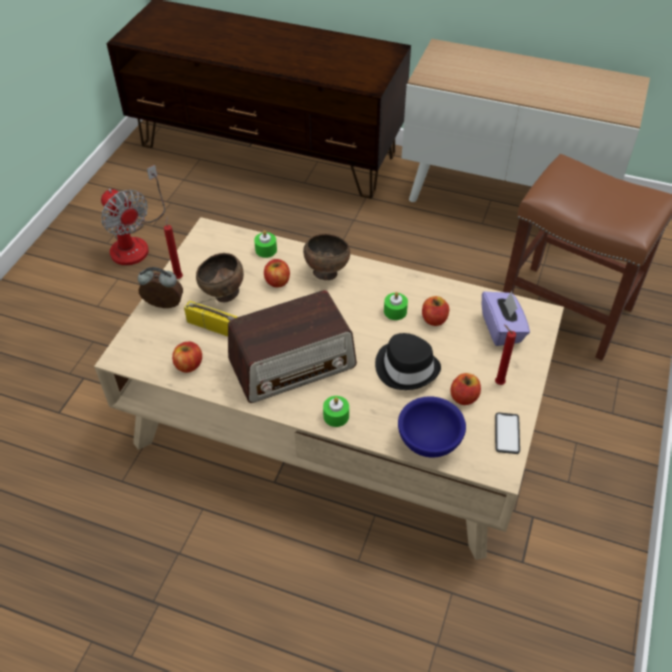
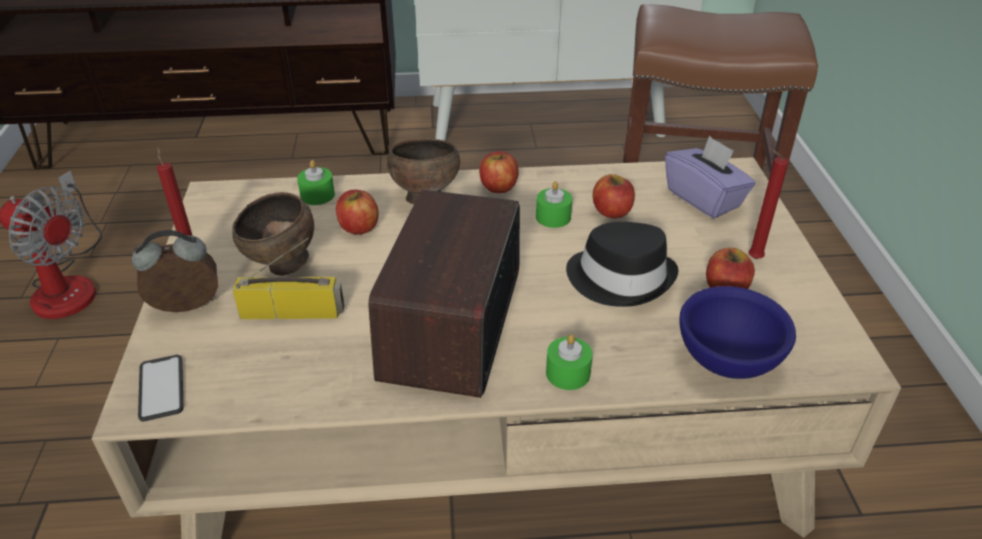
camera: 25 degrees left, 10 degrees down
(189, 365) = (277, 379): apple -> apple (498, 187)
(293, 364) = (452, 323): radio -> radio turned 150 degrees clockwise
(507, 433) = (817, 314): phone -> phone (161, 388)

